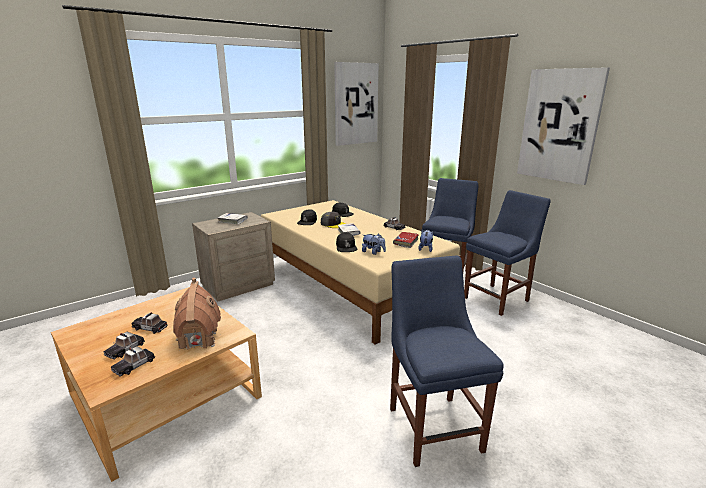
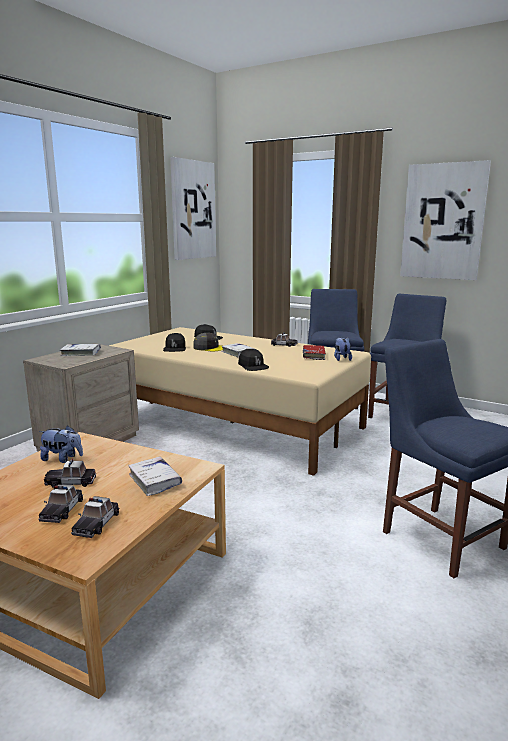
camera: 20 degrees left, 5 degrees down
(198, 338) = (155, 481): toy house -> white book
(373, 252) = (290, 367): plush toy -> plush toy (62, 459)

